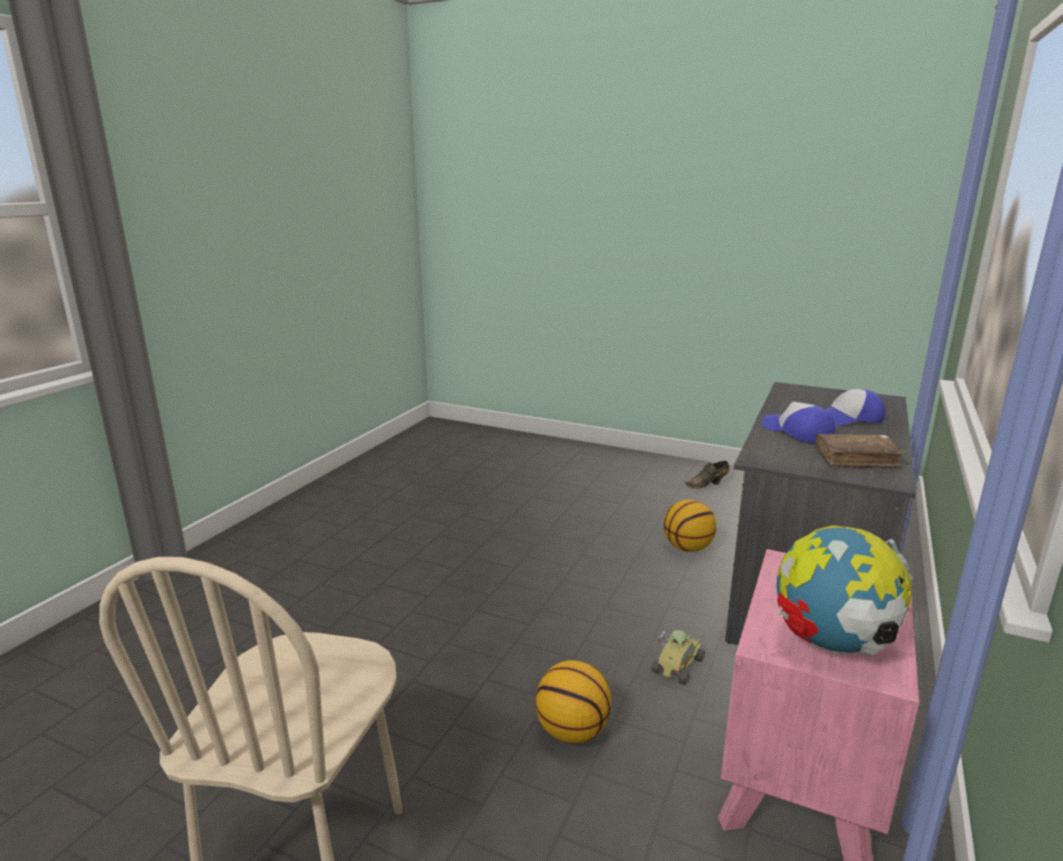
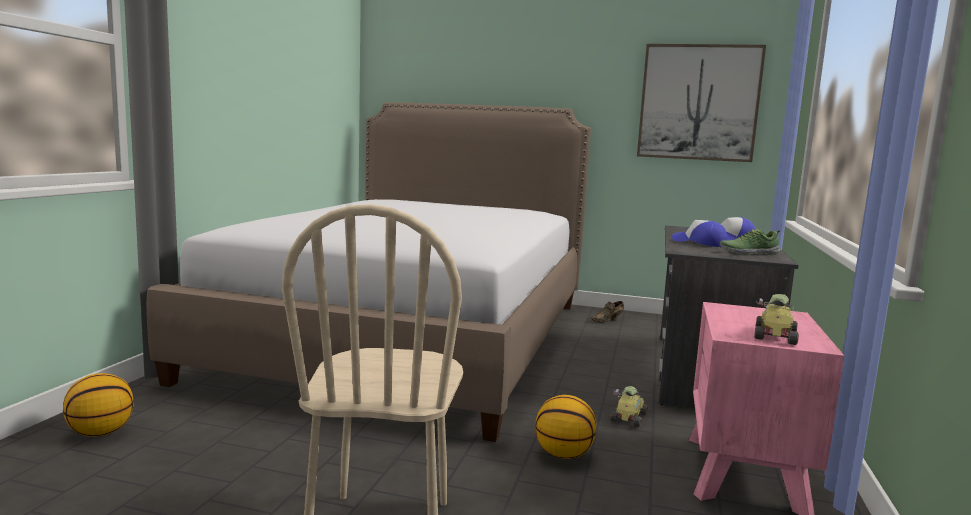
camera: 10 degrees left, 10 degrees down
(460, 514) = (413, 337): none -> bed
(688, 548) = (608, 354): basketball -> basketball (101, 433)
(832, 643) = (774, 335): globe -> toy car
(840, 204) = (698, 103): none -> picture
(856, 459) = (748, 253): brown book -> shoe

